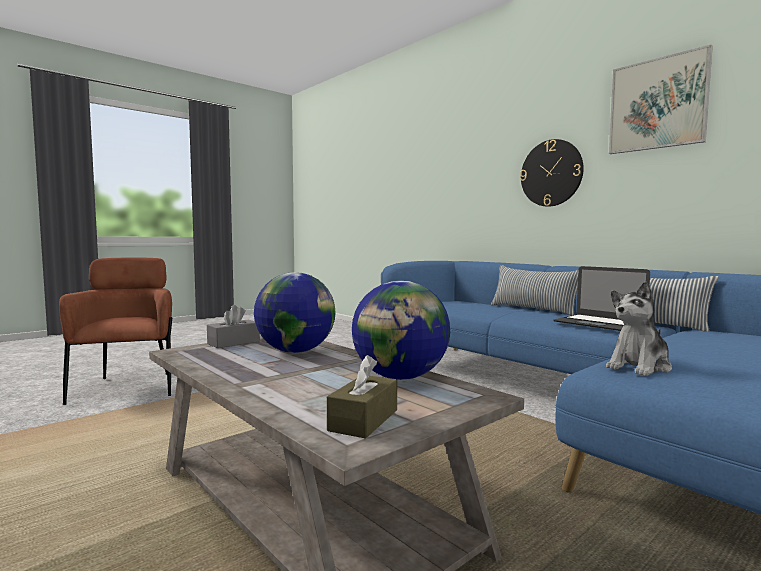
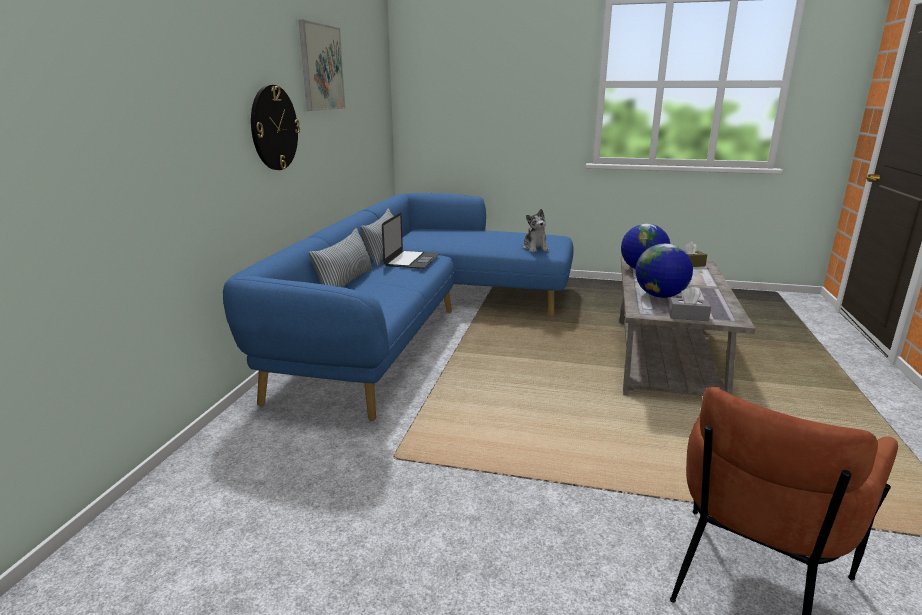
camera: 125 degrees left, 15 degrees up
(639, 367) = (535, 248): plush toy -> plush toy turned 60 degrees clockwise

